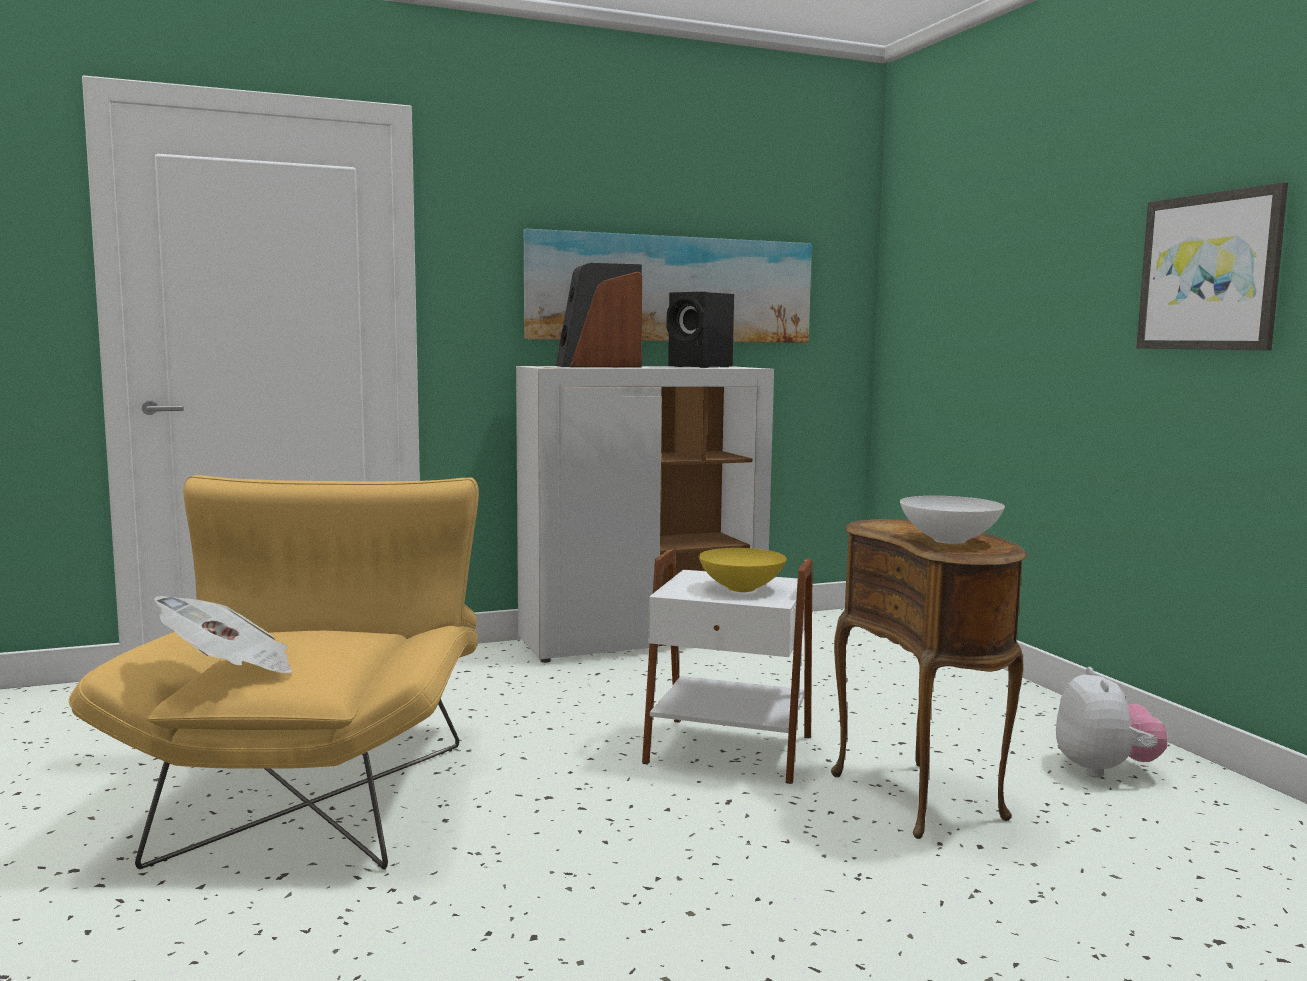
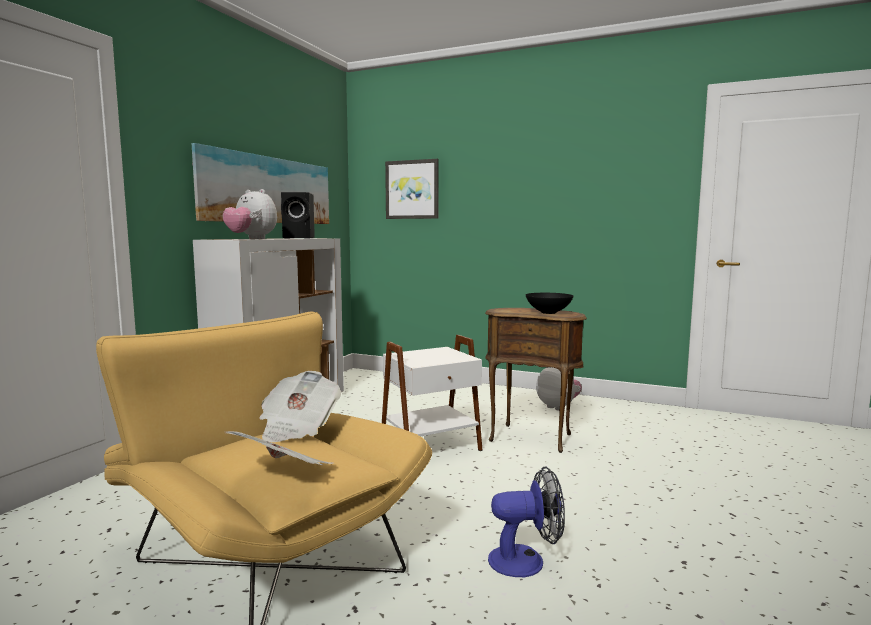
camera: 45 degrees left, 0 degrees up
(372, 632) = (297, 427): none -> newspaper
(525, 935) = (526, 560): none -> fan
(599, 366) = (251, 238): speaker -> plush toy
(740, 588) = (437, 356): yellow bowl -> none
(948, 540) = (548, 312): white bowl -> black bowl
(1210, 272) = (561, 192): picture -> picture (412, 189)

